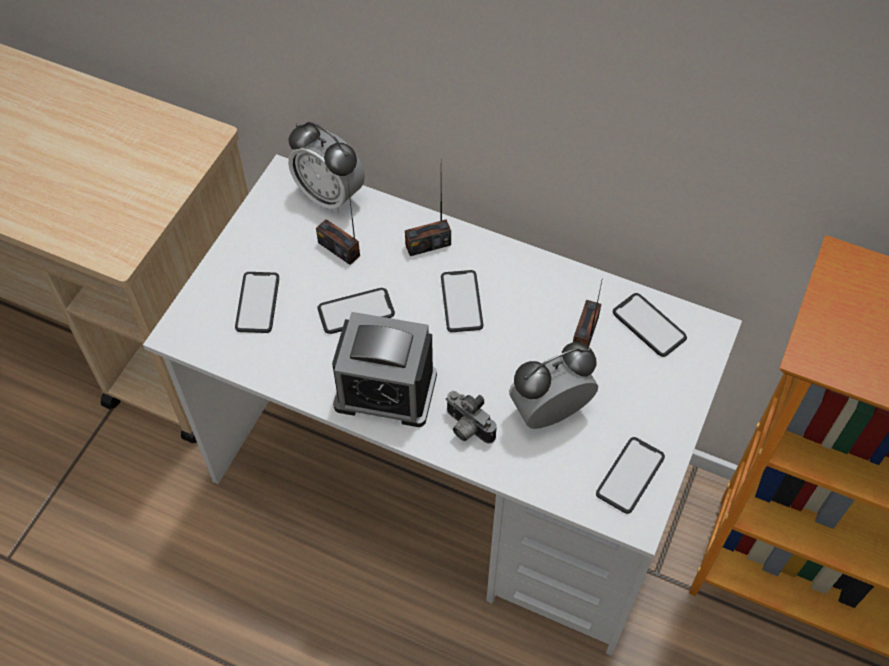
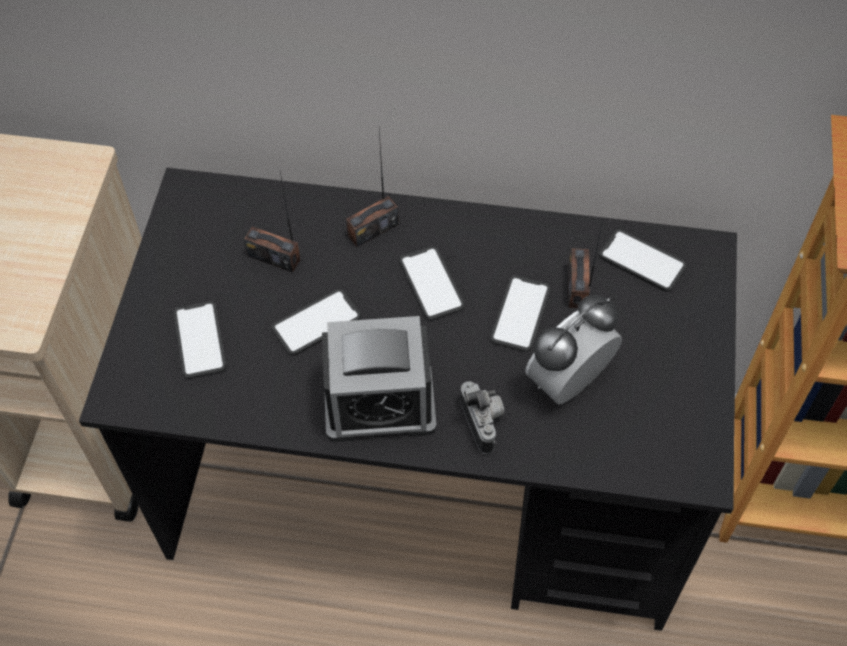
camera: 15 degrees left, 0 degrees up
(329, 196) = (244, 200): alarm clock -> none
(446, 481) = (427, 490): white desk -> black desk
(466, 428) = (484, 423): camera -> camera turned 135 degrees counterclockwise
(630, 475) = (678, 429): phone -> phone (520, 314)

